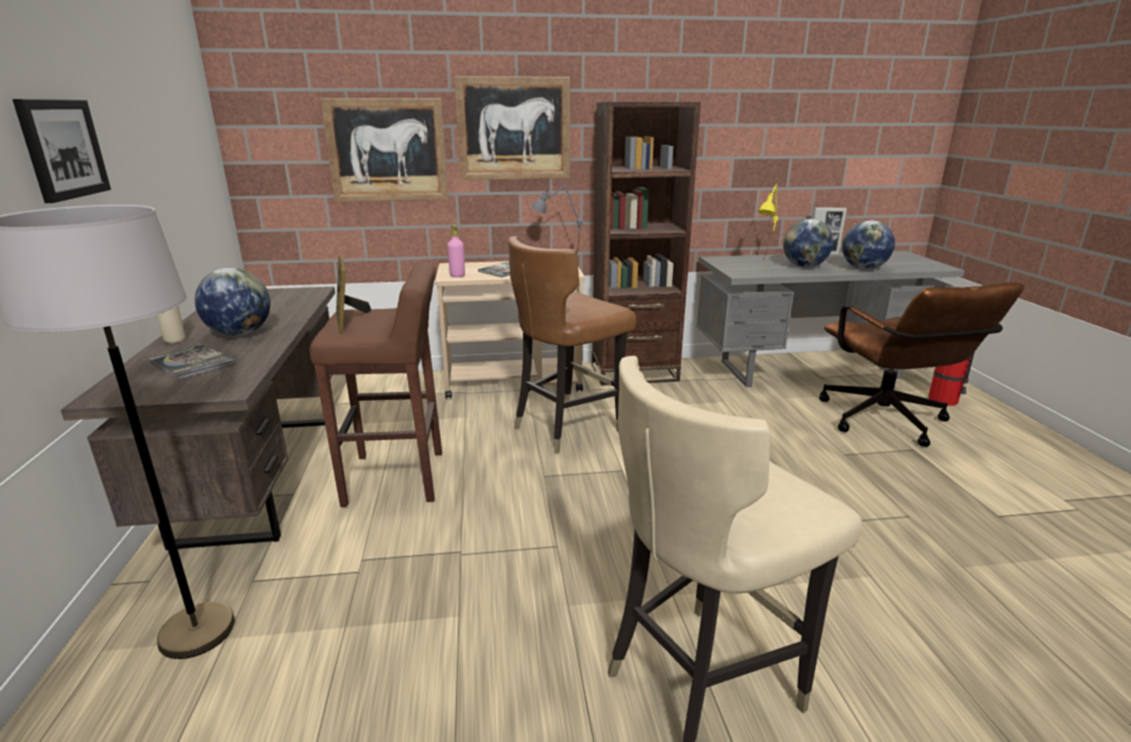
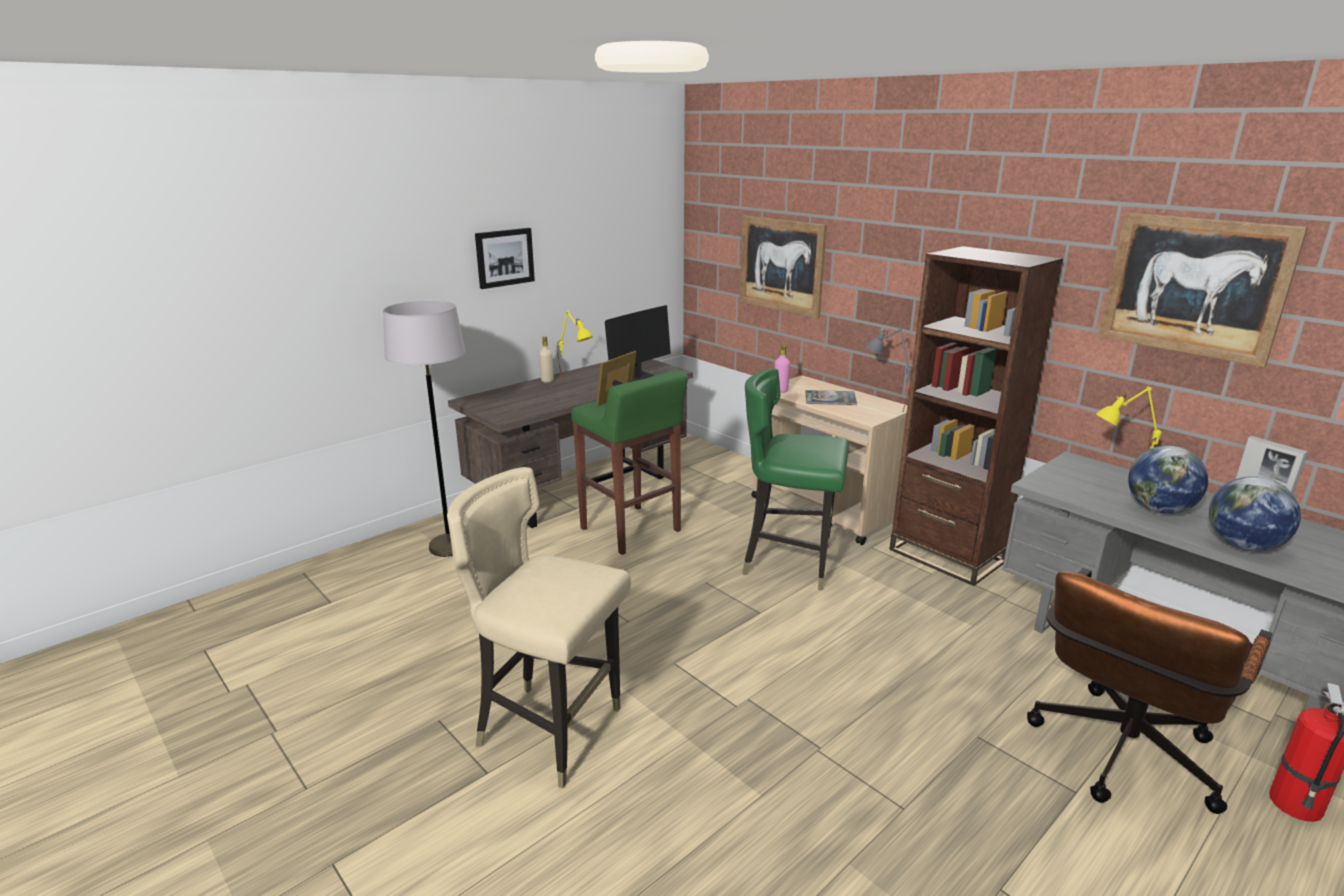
camera: 55 degrees right, 0 degrees up
(193, 363) = (525, 397): book -> none
(240, 334) = (576, 387): globe -> yellow table lamp
(291, 306) = (637, 378): none -> monitor
(397, 478) = (631, 530): brown stool -> green stool
(514, 129) = (883, 262): picture -> picture (1194, 286)
(567, 427) = (789, 563): brown chair -> green chair

